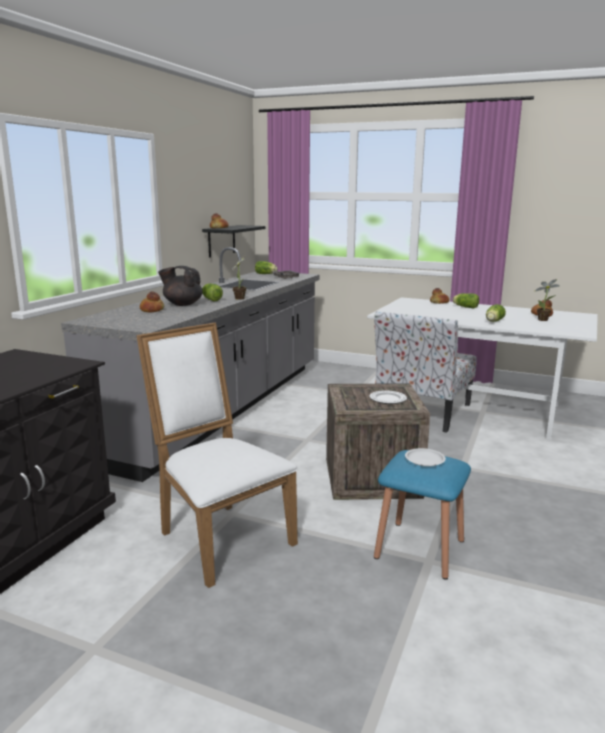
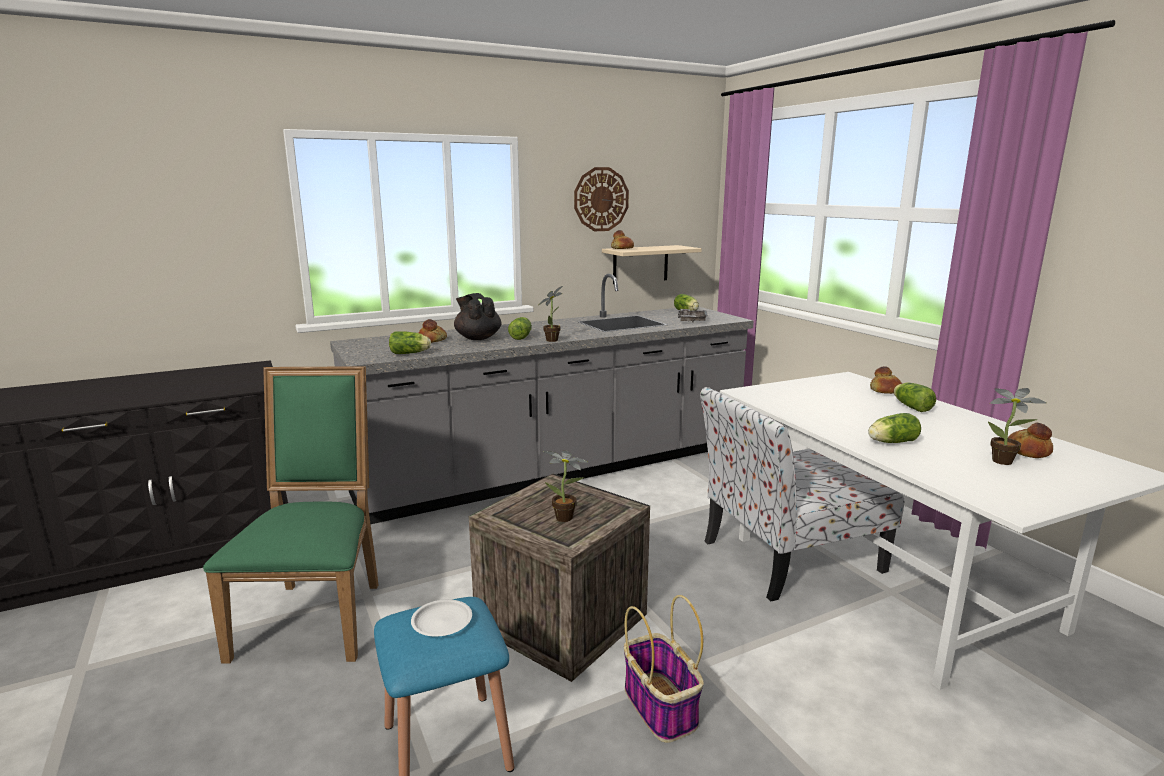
camera: 40 degrees right, 0 degrees up
(168, 319) = (411, 353): none -> lettuce
(199, 188) = (601, 199): none -> wall clock
(220, 537) = (316, 614): white chair -> green chair
(221, 241) = (640, 264): black shelf -> beige shelf
(387, 399) = (567, 518): plate -> potted plant
(476, 489) = (661, 707): none -> basket

